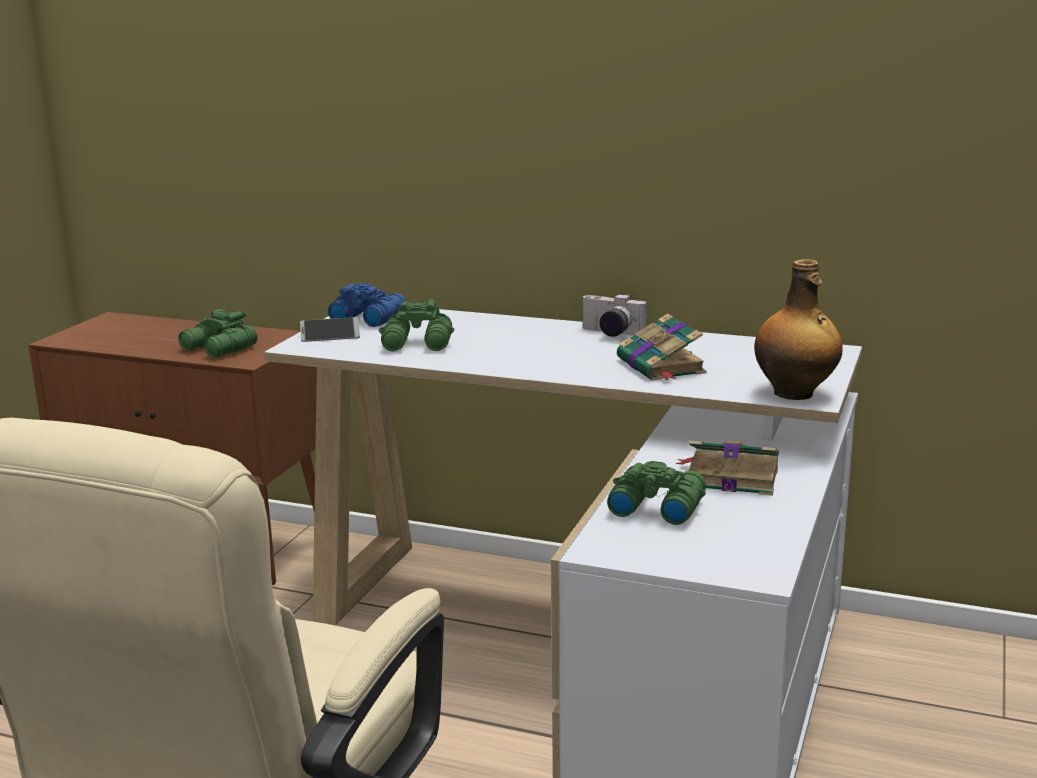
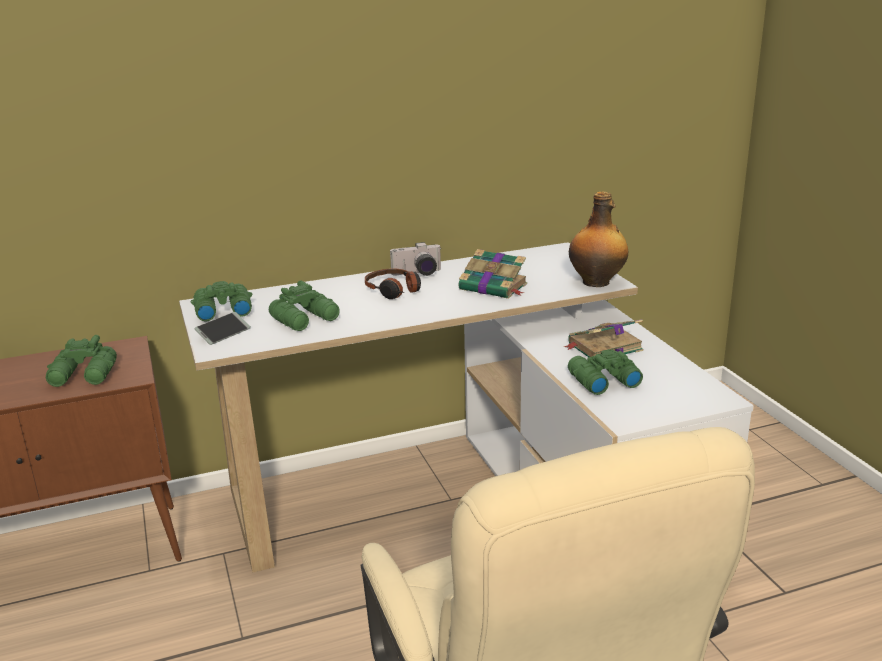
camera: 40 degrees left, 5 degrees up
(368, 318) = (222, 310): blue binoculars -> green binoculars
(551, 342) = (394, 290): none -> headphones

